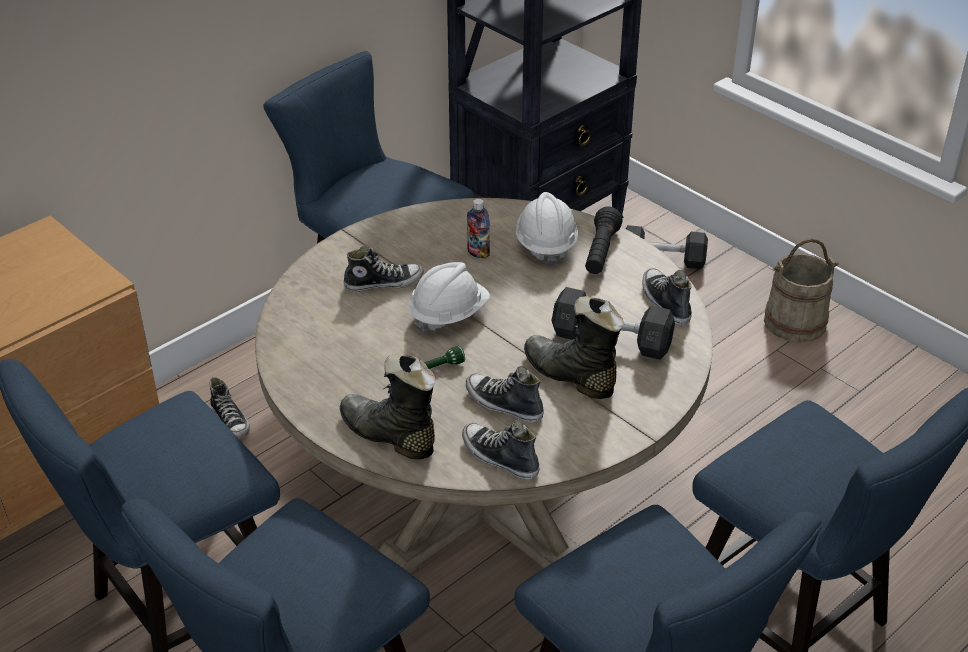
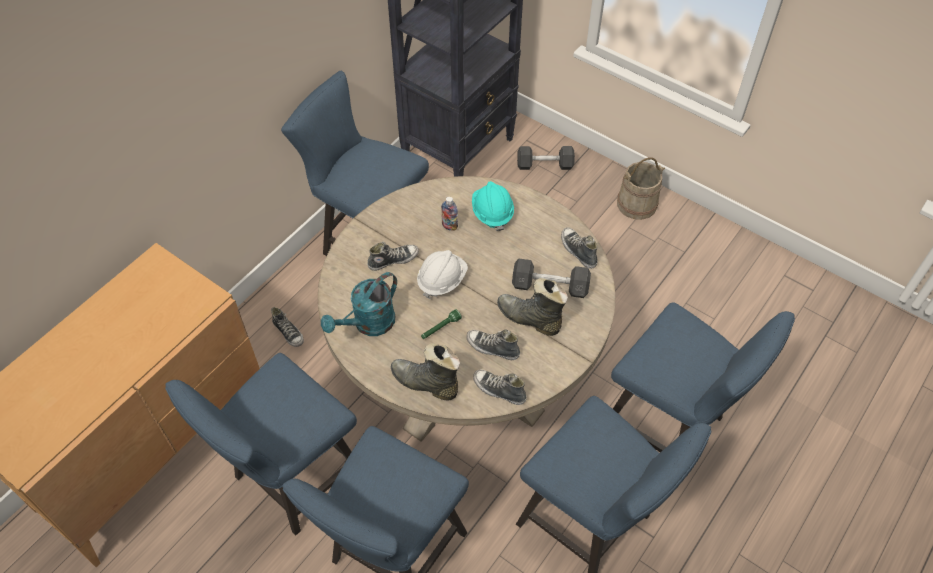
camera: 10 degrees left, 15 degrees up
(324, 354) = (368, 325): none -> turquoise watering can
(545, 244) = (492, 213): white hard hat -> turquoise hard hat
(601, 252) = (529, 215): black flashlight -> none

